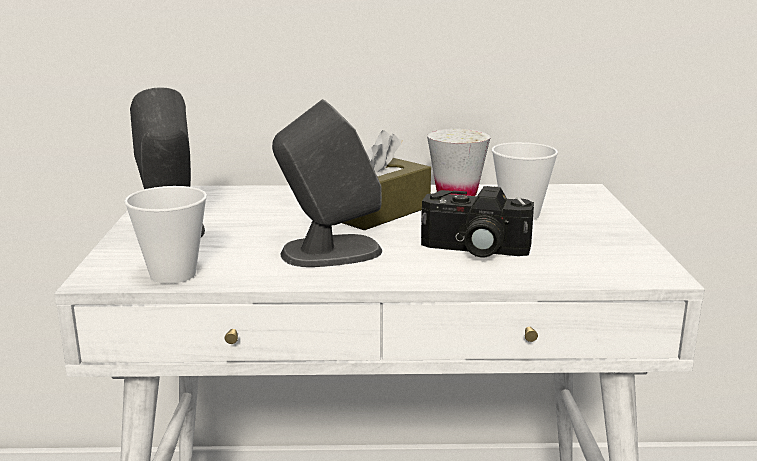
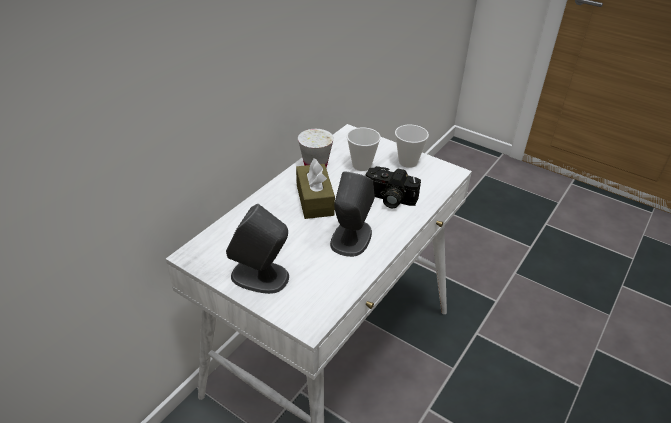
camera: 55 degrees left, 20 degrees up
(173, 274) = (330, 298): cup -> cup (408, 162)
(473, 250) = (389, 199): camera -> camera turned 60 degrees clockwise

